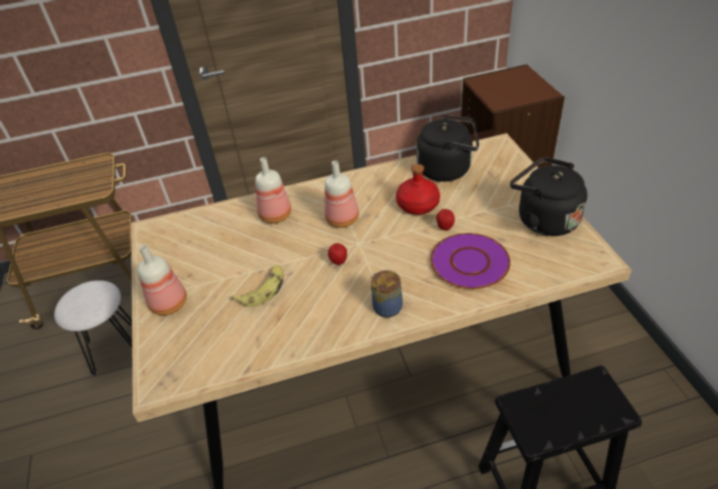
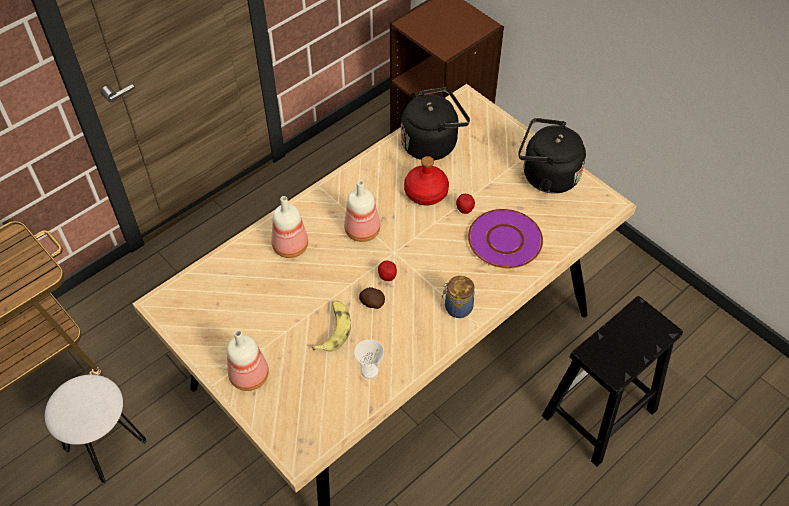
camera: 30 degrees left, 10 degrees up
(269, 335) = (370, 371): none -> cup
(311, 278) = (372, 303): none -> potato

